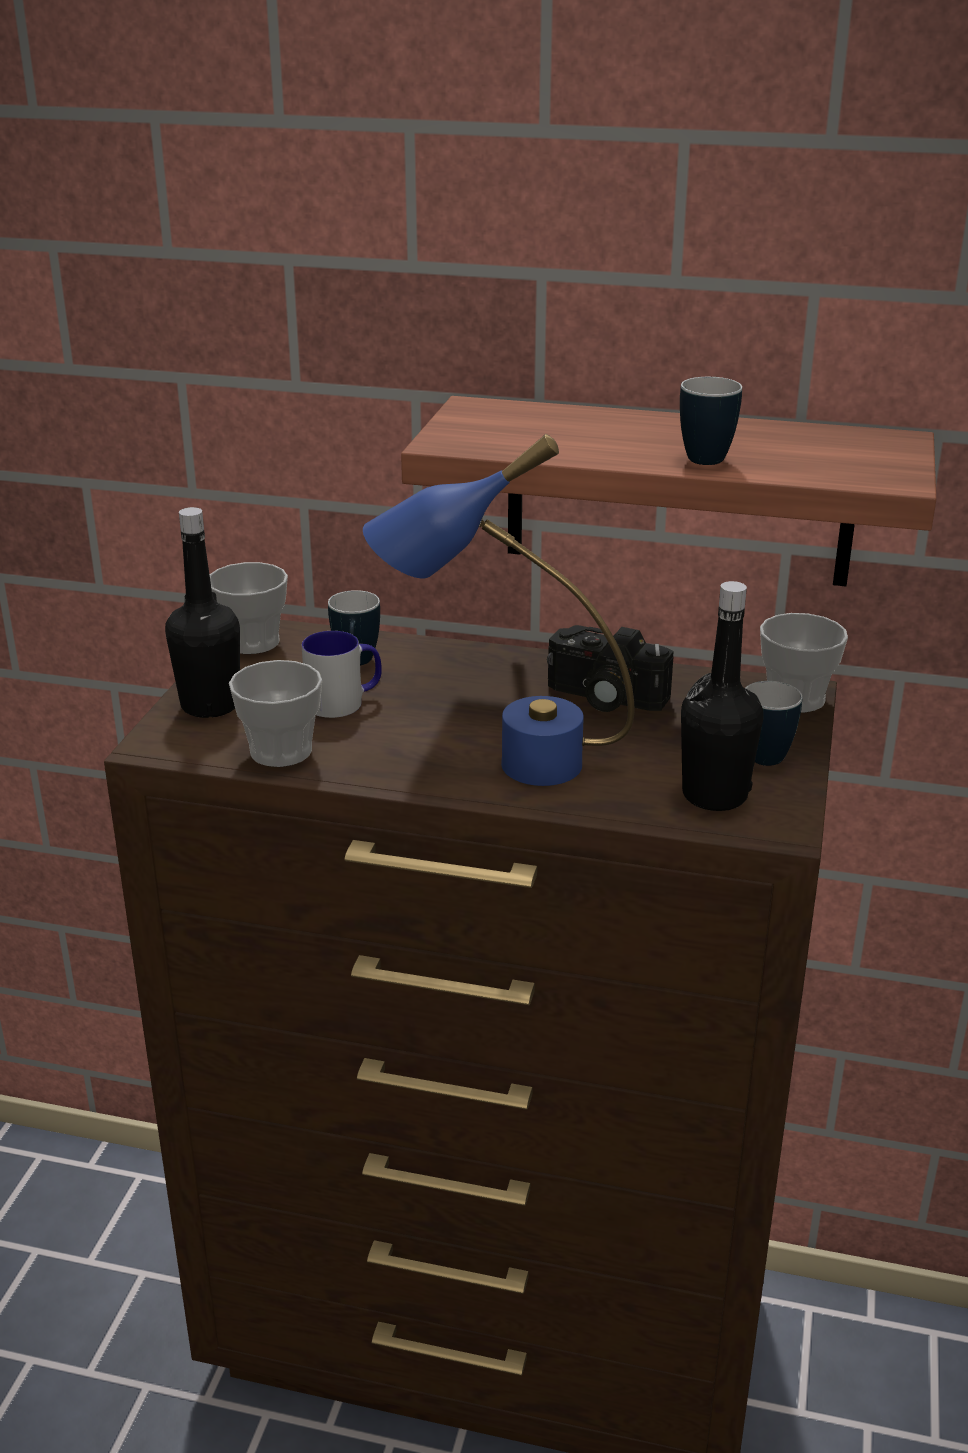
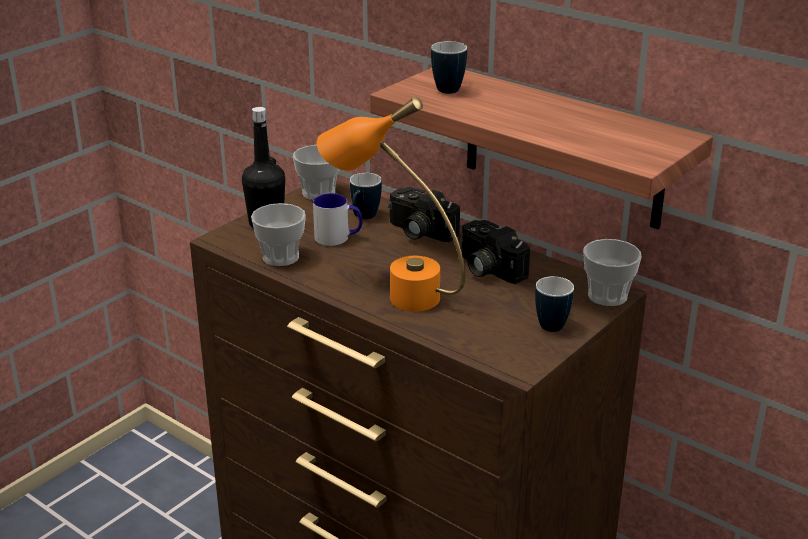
camera: 25 degrees right, 0 degrees up
(456, 667) = (418, 232): none -> camera
(501, 762) = (393, 291): blue table lamp -> orange table lamp
(704, 456) = (540, 126): mug -> mug (450, 88)
(714, 795) = (498, 340): black bottle -> none

